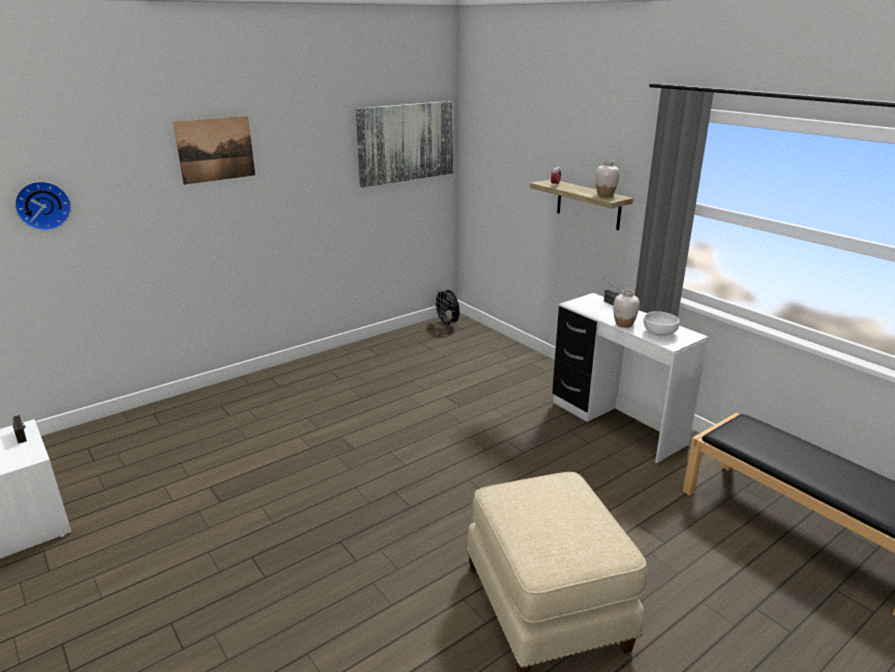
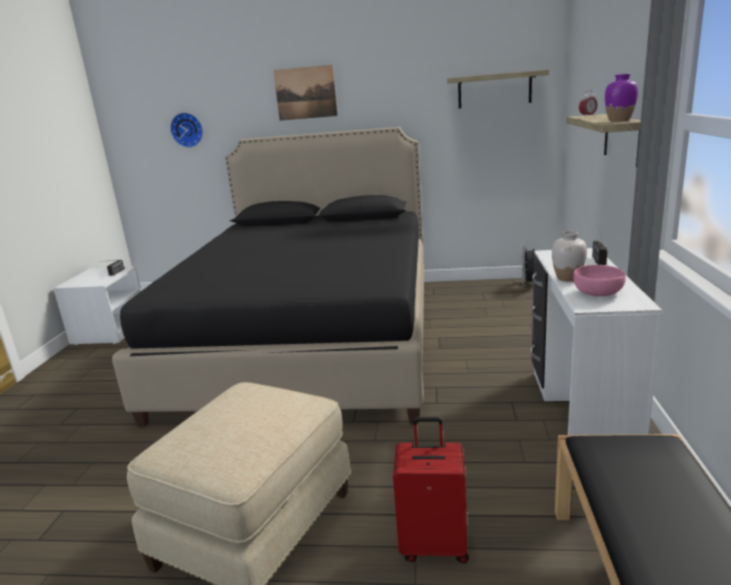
camera: 45 degrees right, 5 degrees down
(329, 437) = (312, 339): none -> black bed
(406, 142) = (494, 90): picture -> shelf
(605, 195) = (619, 120): white vase -> purple vase
(656, 546) = (434, 545): none -> red suitcase
(659, 332) = (597, 292): white bowl -> pink bowl

